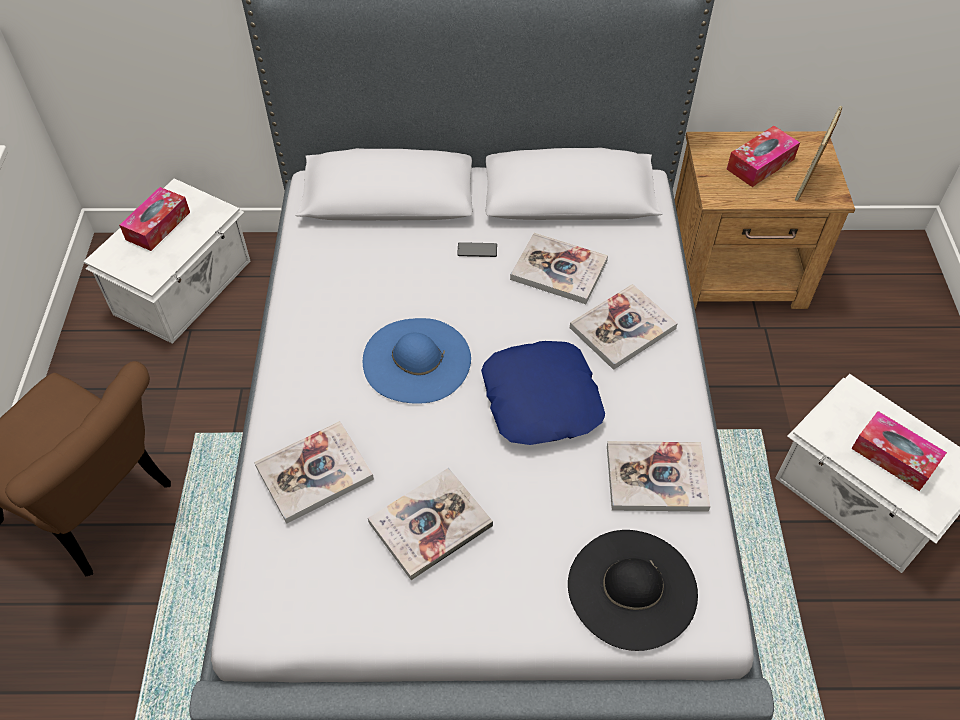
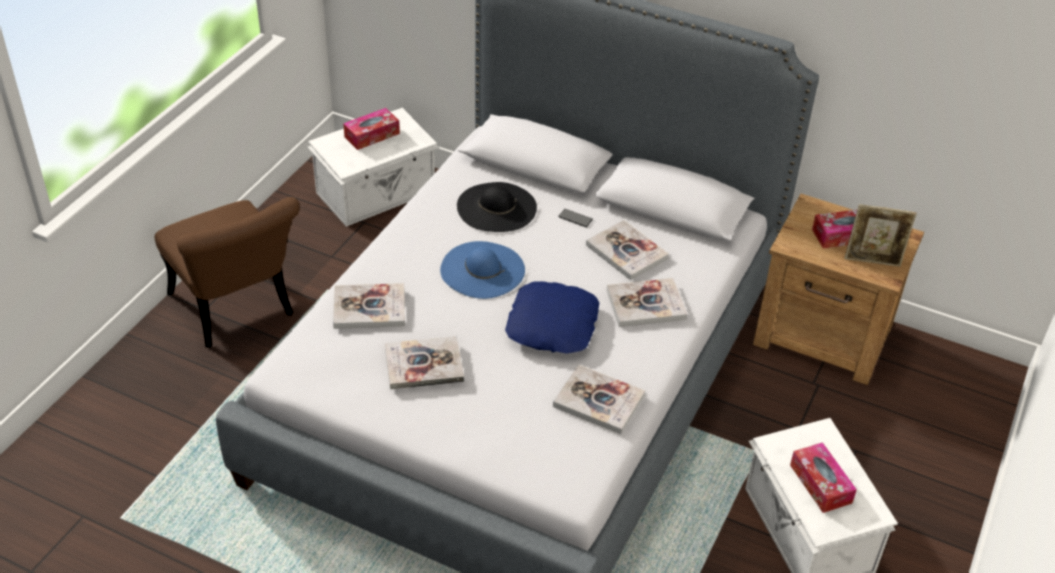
camera: 25 degrees right, 10 degrees down
(632, 588) = (532, 453): black hat -> black hat (496, 207)
(807, 182) = (872, 261): picture frame -> picture frame turned 135 degrees counterclockwise

